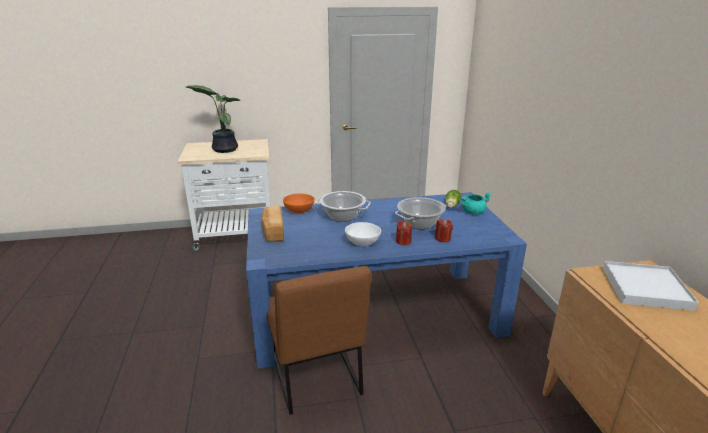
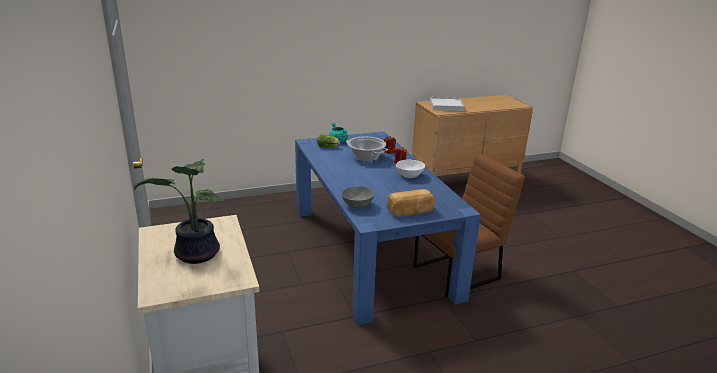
camera: 100 degrees left, 0 degrees up
(299, 210) = (357, 205): orange bowl -> grey bowl
(343, 216) = (363, 185): cooking pot -> none

